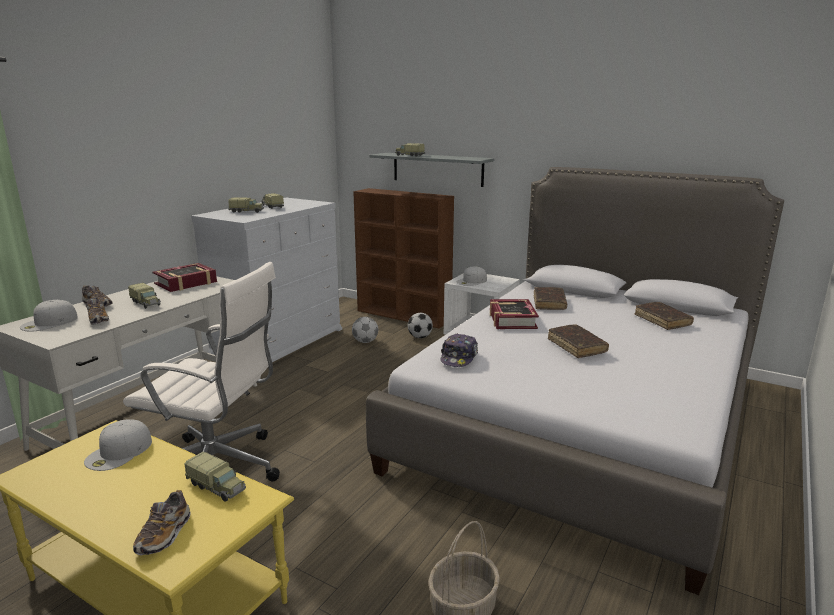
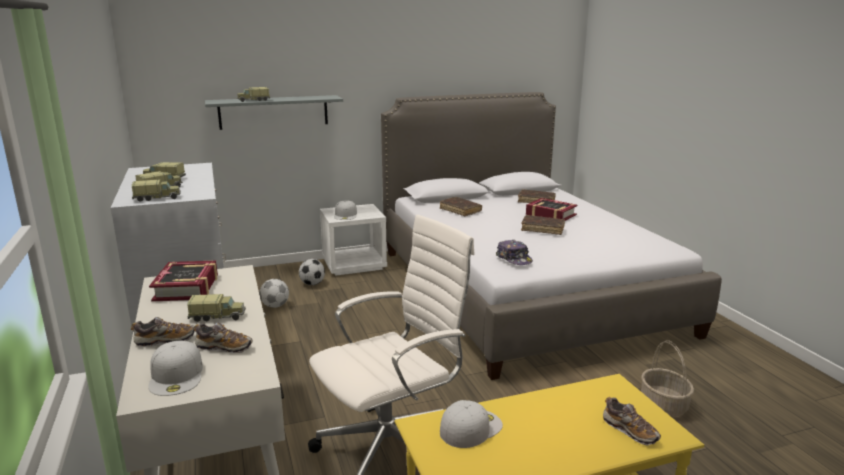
camera: 50 degrees left, 0 degrees up
(119, 452) = (470, 427): white cap -> white cap turned 105 degrees counterclockwise
(217, 487) = (580, 396): toy truck -> toy truck (157, 198)
(404, 315) = (259, 273): brown bookcase -> none
(512, 320) = (471, 227): book -> book (550, 215)

